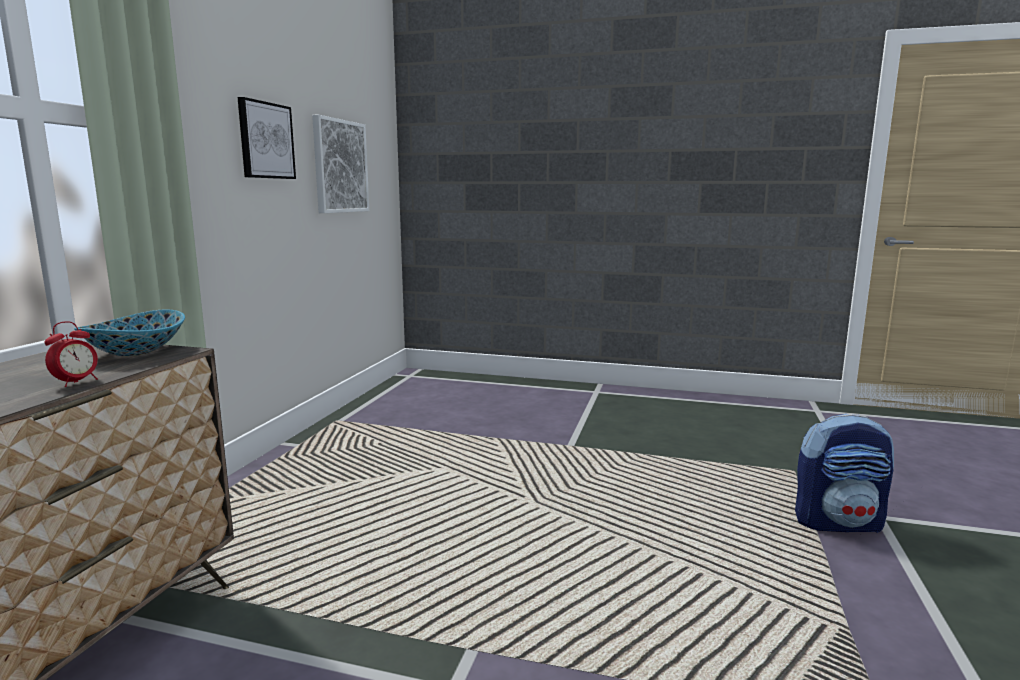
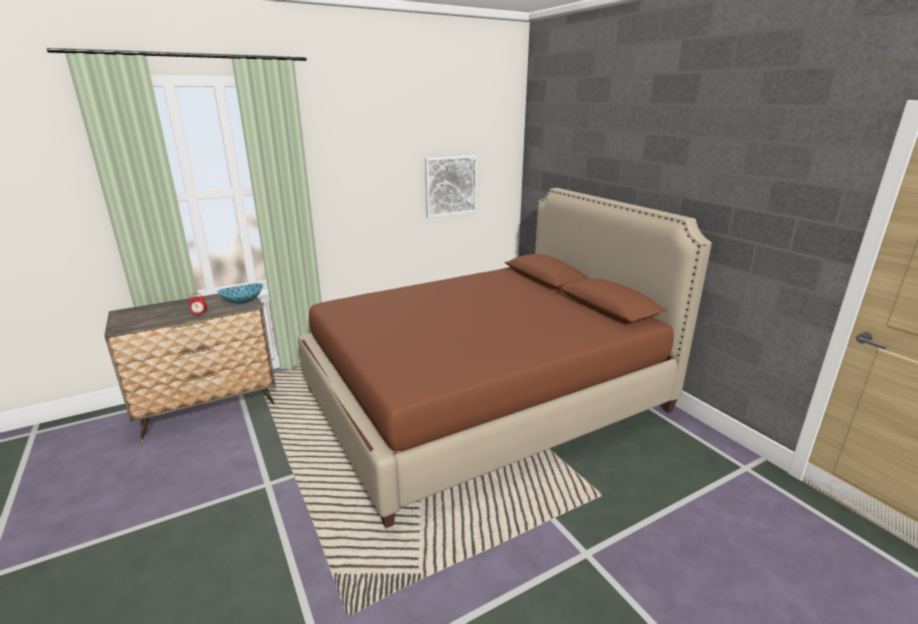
camera: 45 degrees right, 10 degrees up
(265, 140) = (381, 180): picture -> none
(540, 448) = (484, 399): none -> brown bed
(838, 522) = (550, 538): backpack -> none

